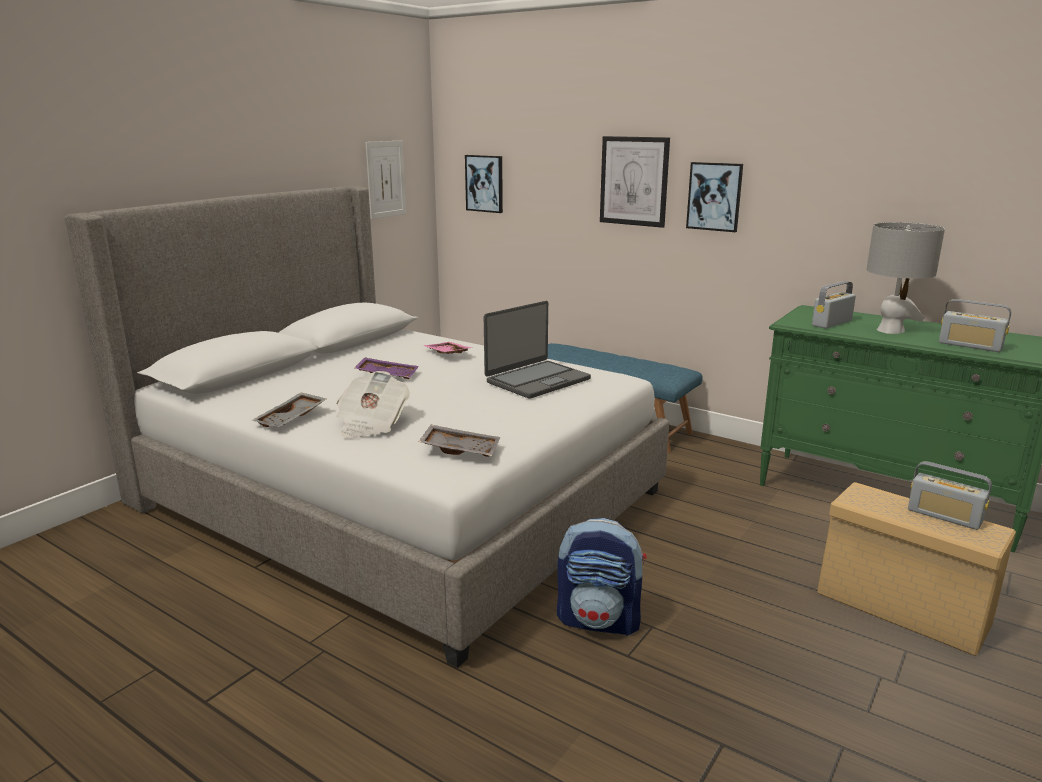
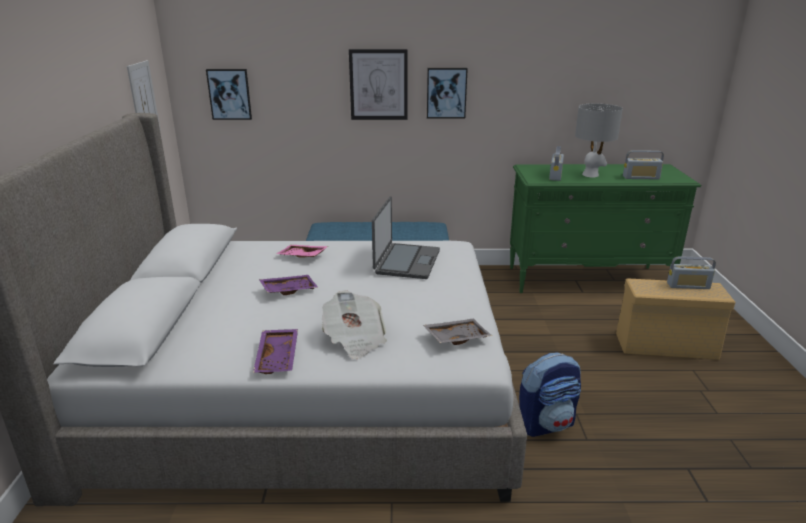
camera: 35 degrees left, 5 degrees up
(292, 419) = (278, 357): grey tray -> purple tray

